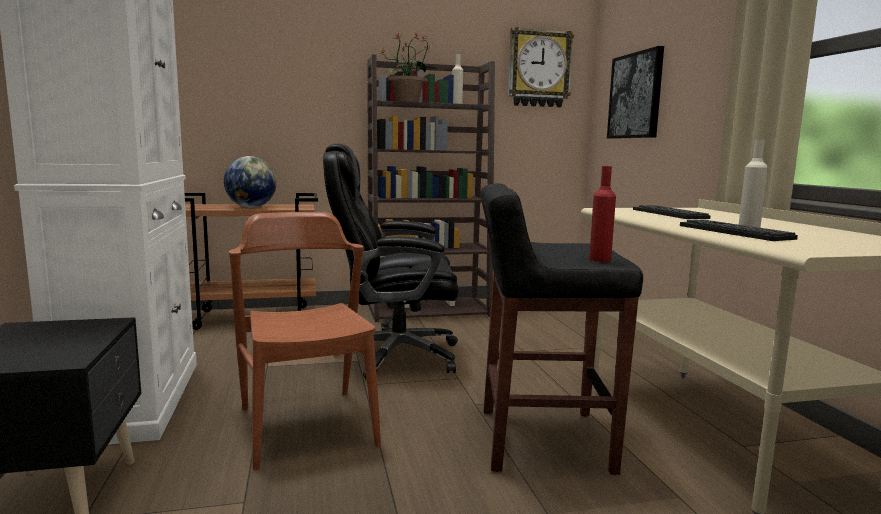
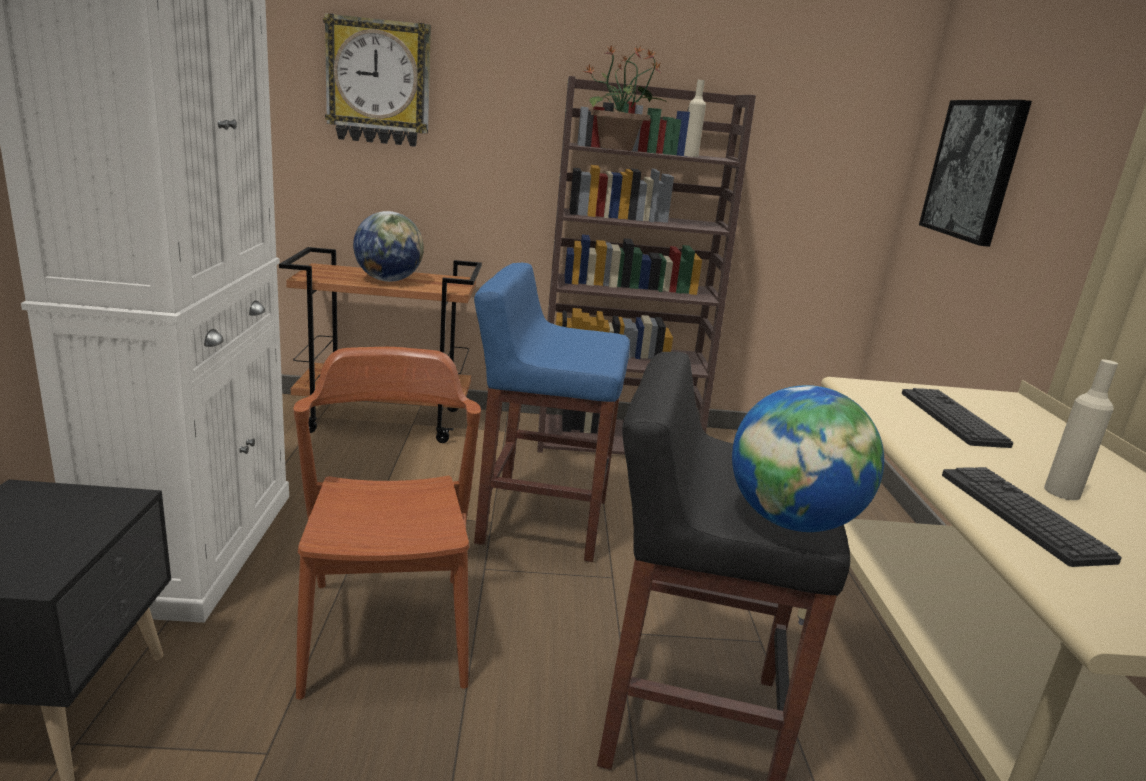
camera: 10 degrees right, 10 degrees up
(394, 356) = (541, 520): black office chair -> blue stool
(538, 69) = (831, 102): wall clock -> wall clock (379, 82)
(600, 259) = (792, 522): red bottle -> globe

